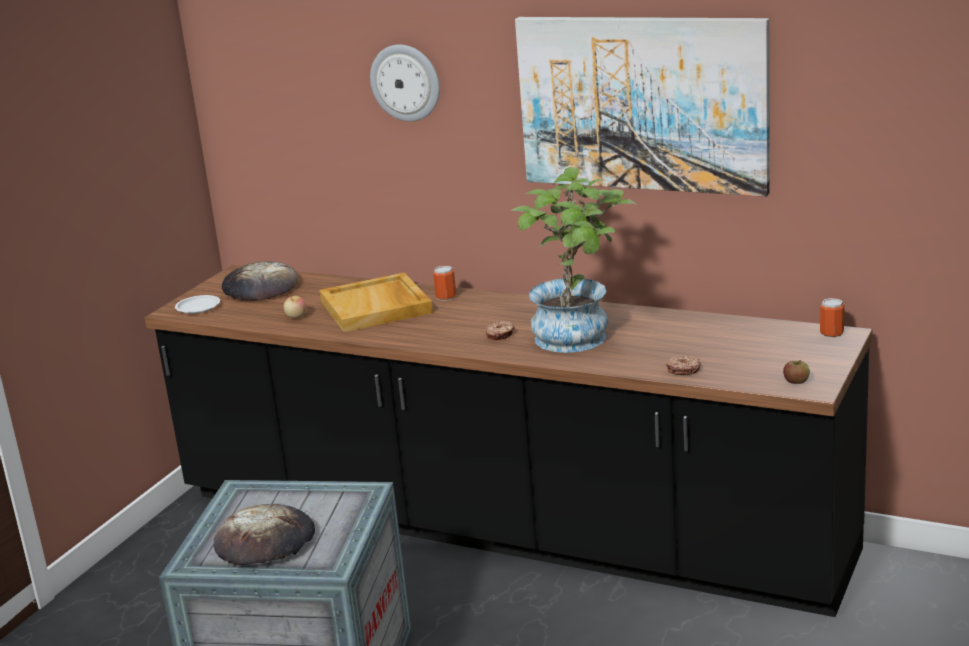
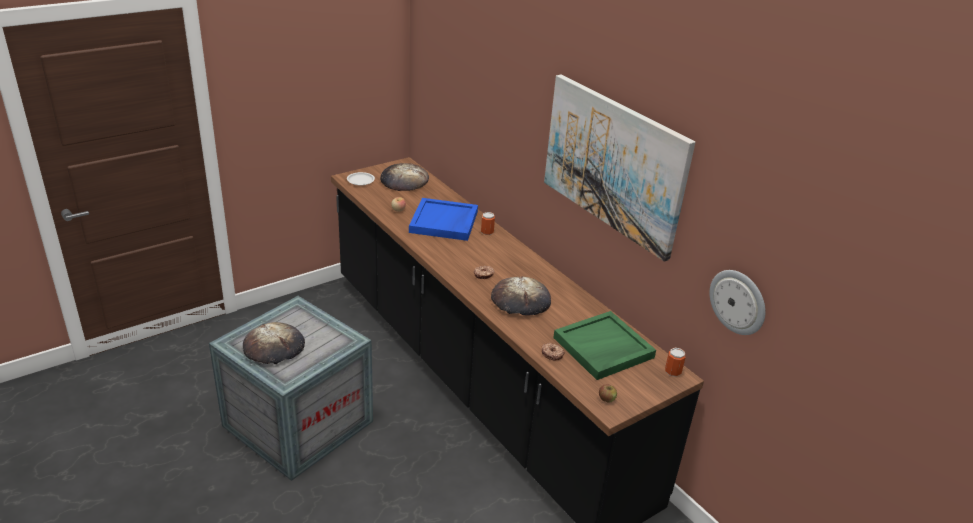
camera: 25 degrees right, 10 degrees up
(377, 307) = (444, 222): beige tray -> blue tray
(406, 82) = (500, 89): wall clock -> wall clock (738, 301)
(579, 340) = (520, 301): potted plant -> bread
(732, 344) = (603, 348): none -> green tray

